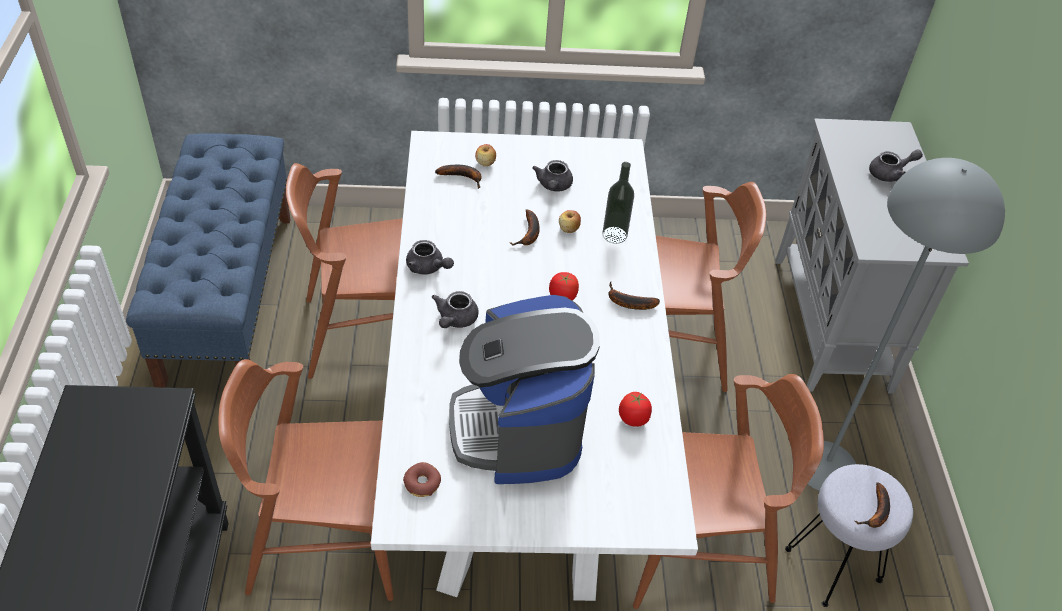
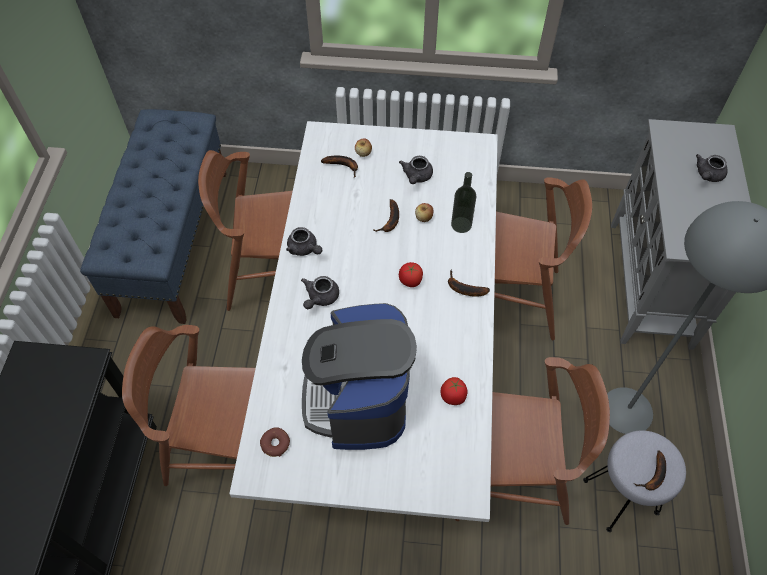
camera: 10 degrees right, 10 degrees up
(890, 173) = (707, 175): grey teapot -> grey teapot turned 135 degrees clockwise

